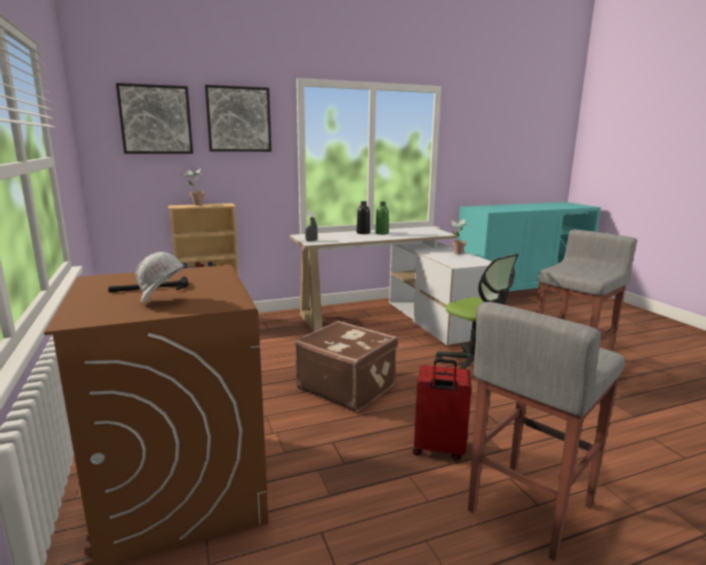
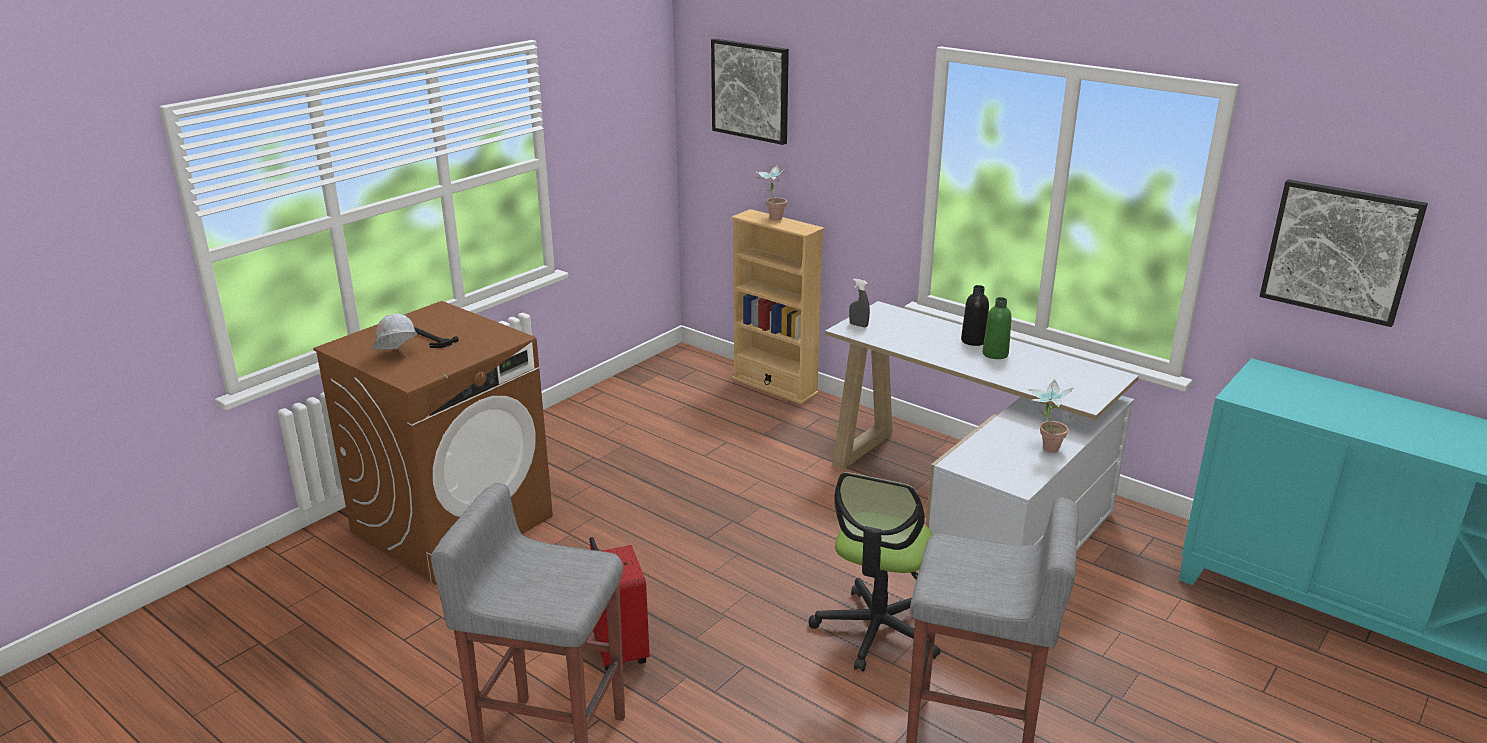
camera: 60 degrees right, 10 degrees up
(238, 119) = (847, 103): picture -> picture (1340, 251)
(347, 386) = (705, 543): brown suitcase -> none

